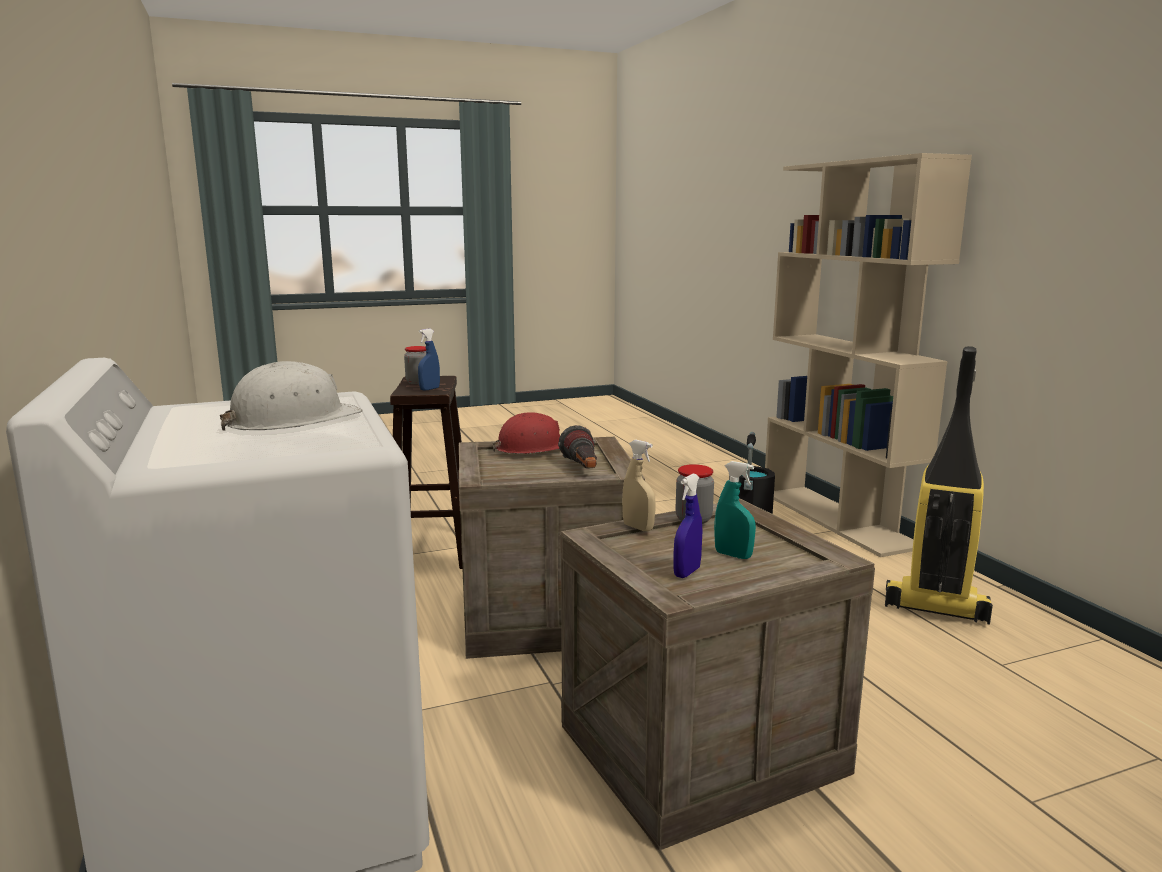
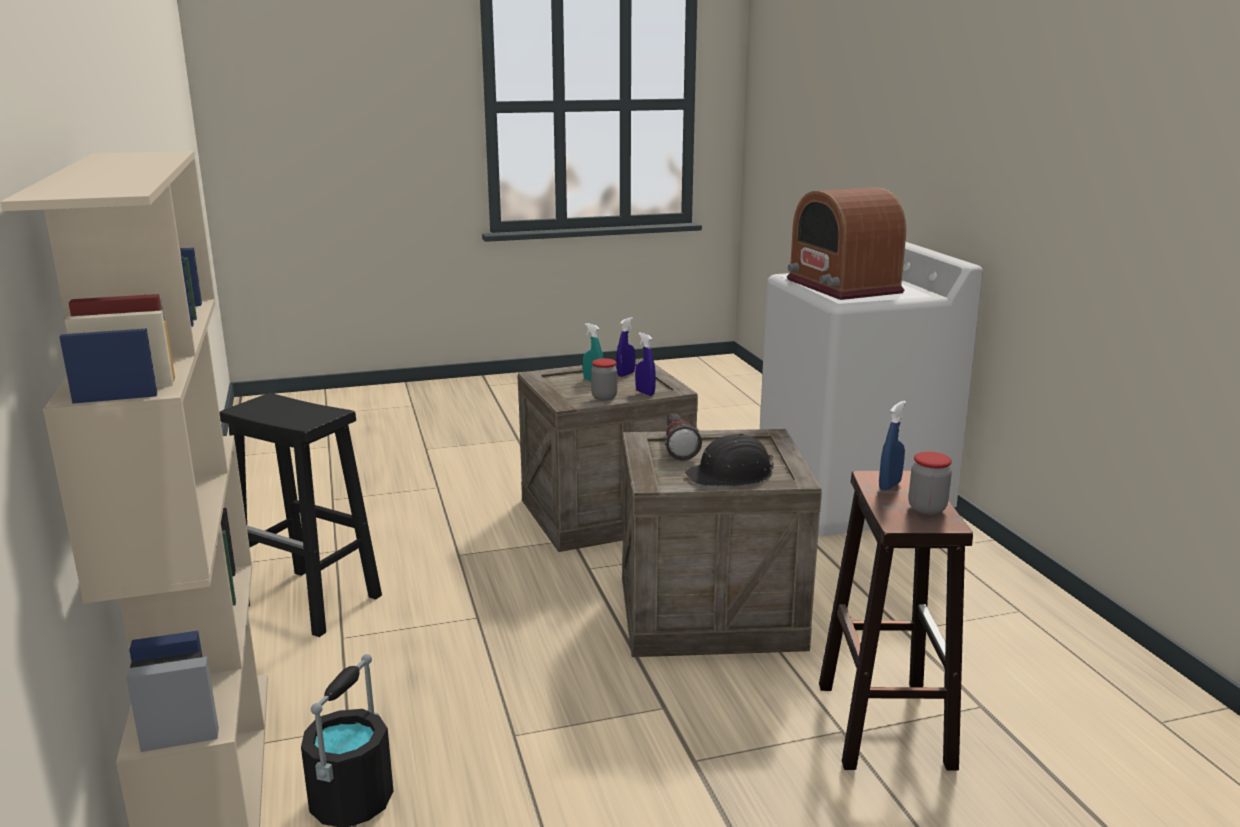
camera: 175 degrees left, 5 degrees up
(293, 420) = (842, 286): white hard hat -> radio
(532, 447) = (731, 474): red hard hat -> black hard hat
(638, 527) = (645, 393): beige spray bottle -> blue spray bottle
(934, 608) = (311, 602): vacuum cleaner -> black stool

